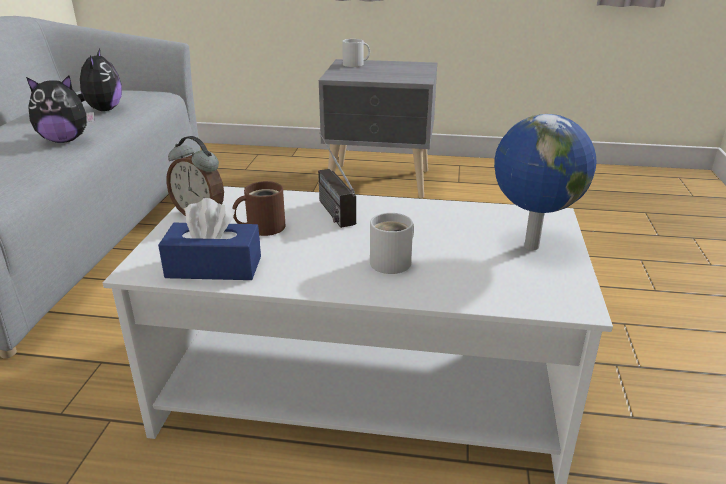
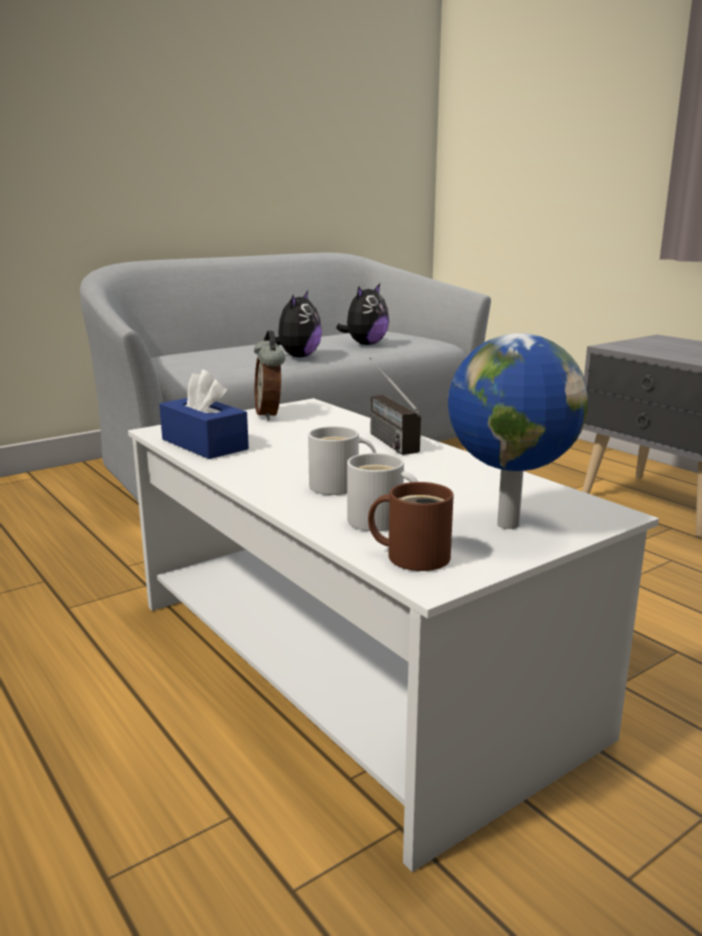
camera: 45 degrees right, 10 degrees down
(65, 140) = (297, 357): plush toy -> plush toy turned 105 degrees counterclockwise
(262, 227) = (294, 434): brown mug -> brown mug (413, 555)
(329, 205) = (383, 437): radio -> radio turned 45 degrees counterclockwise
(355, 64) = (667, 341): white mug -> white mug (379, 522)

